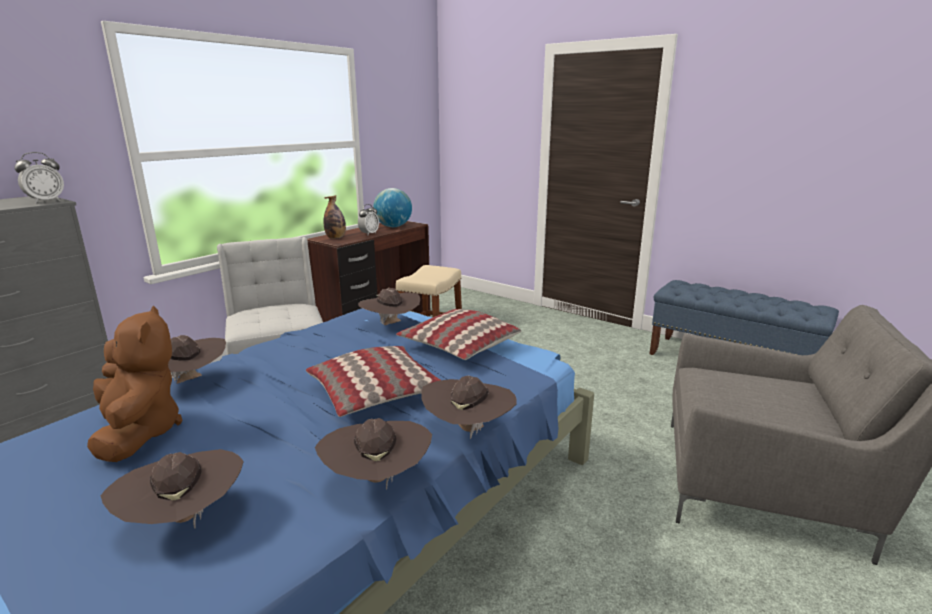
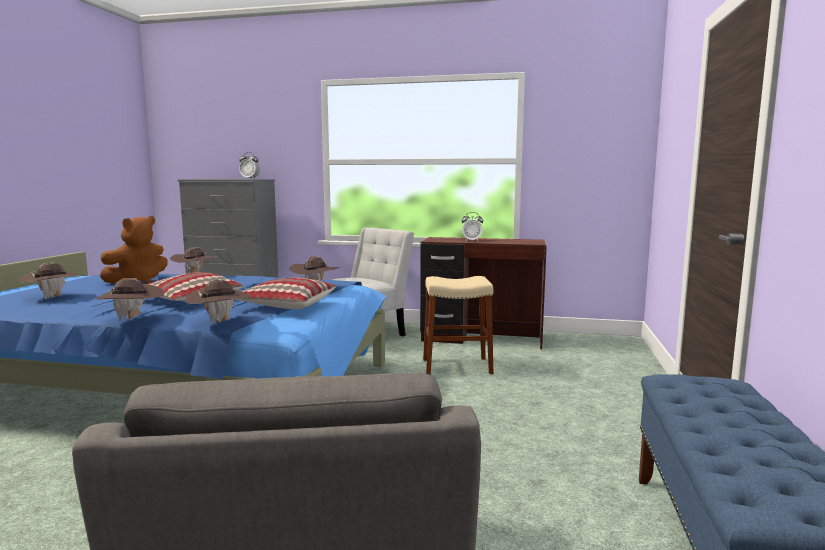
camera: 65 degrees right, 10 degrees down
(336, 238) = (442, 239): bottle -> none
(377, 480) = (73, 313): brown hat -> brown hat (220, 322)
(393, 227) = (511, 241): globe -> none

